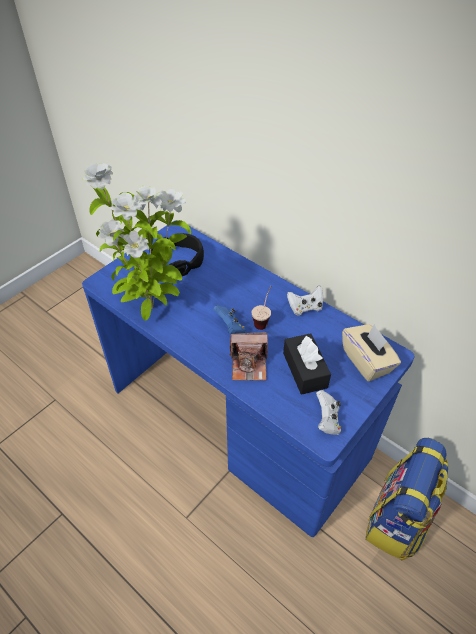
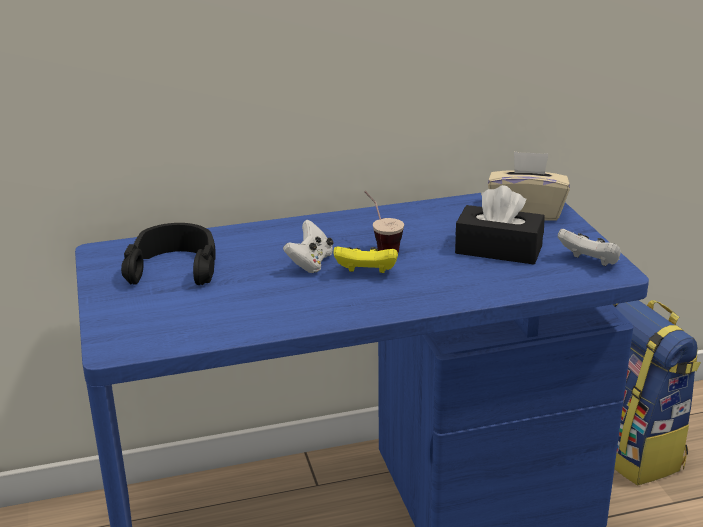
camera: 55 degrees left, 20 degrees down
(152, 310) = (248, 321): potted plant -> none
(230, 328) = (366, 273): blue game controller -> yellow game controller
(249, 365) = (448, 281): camera -> none
(305, 308) = (396, 216): white game controller -> white game controller (310, 263)

